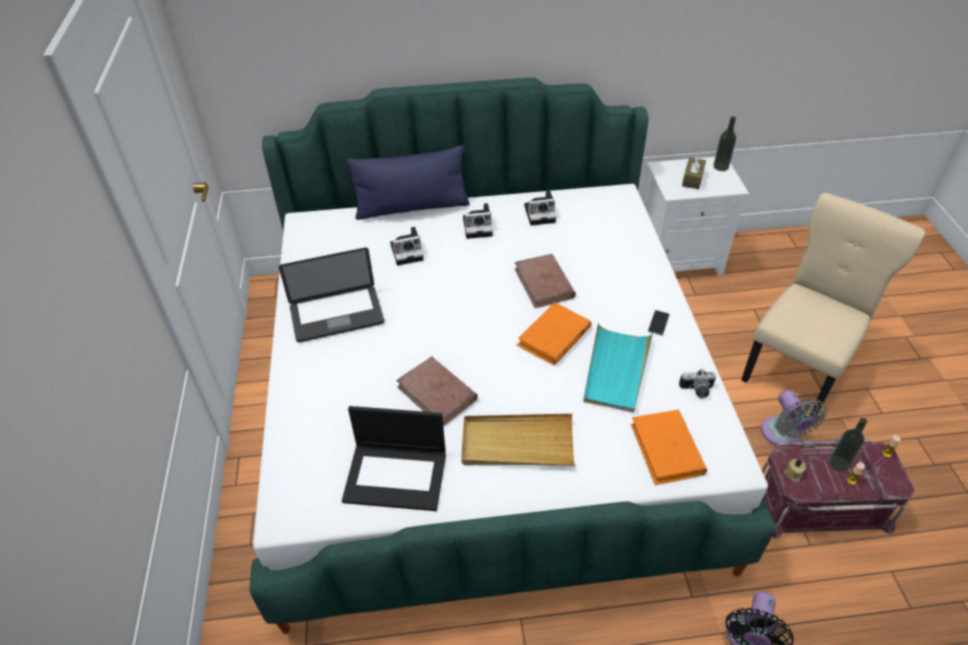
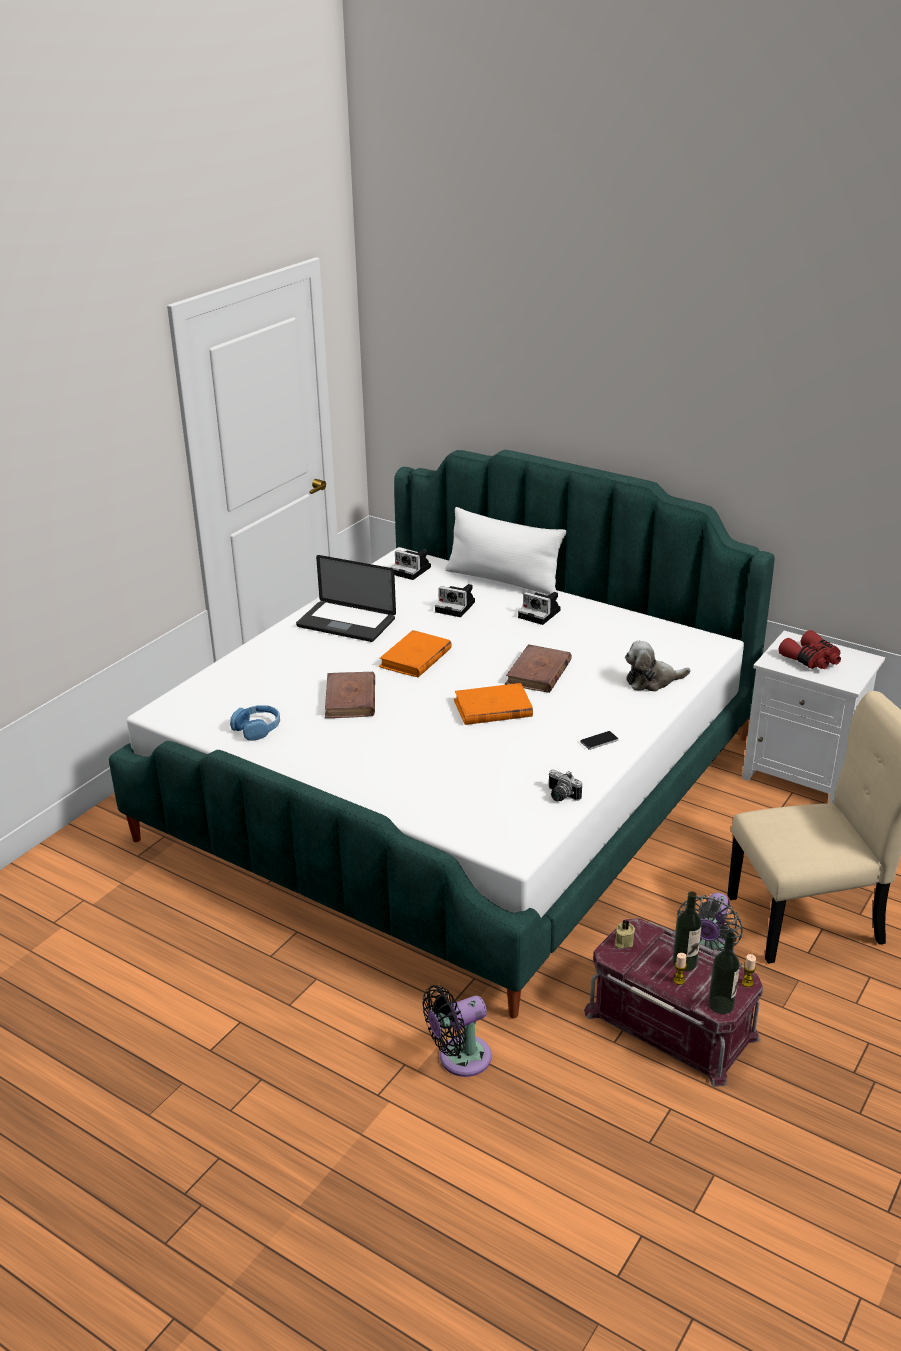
camera: 40 degrees right, 15 degrees down
(397, 476) = (257, 728): laptop -> blue headphones
(412, 207) = (503, 580): blue pillow -> white pillow
(517, 443) = (365, 753): beige tray -> none
(541, 213) = (611, 627): camera -> camera (412, 570)
(616, 370) = (511, 751): turquoise tray -> none
(624, 248) = (652, 681): none -> plush toy
(667, 449) = (474, 815): orange book -> orange book (415, 658)
(692, 179) = (811, 660): brown tissue box -> red binoculars
(721, 166) = (862, 663): bottle -> bottle (721, 1005)

